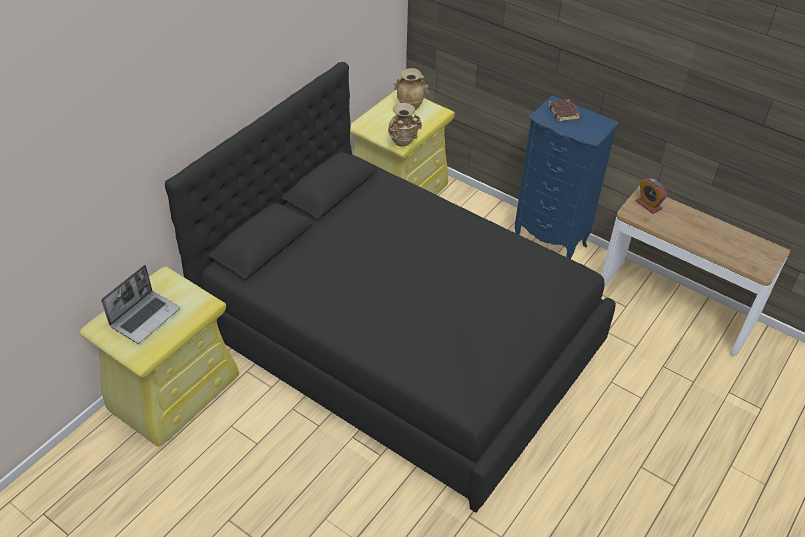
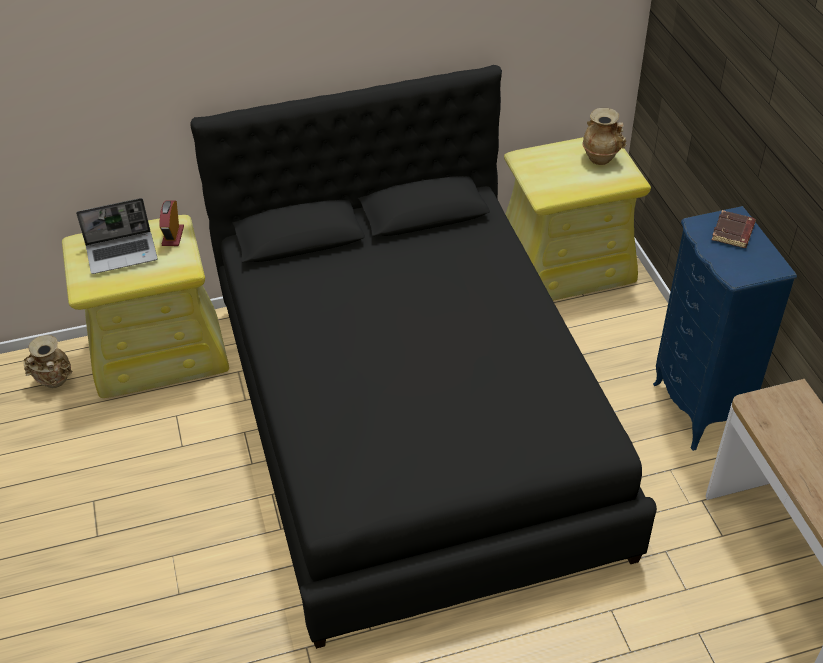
camera: 40 degrees right, 0 degrees up
(403, 143) = (549, 196): beige vase -> beige vase (55, 382)
(648, 205) = (788, 408): alarm clock -> alarm clock (173, 236)

